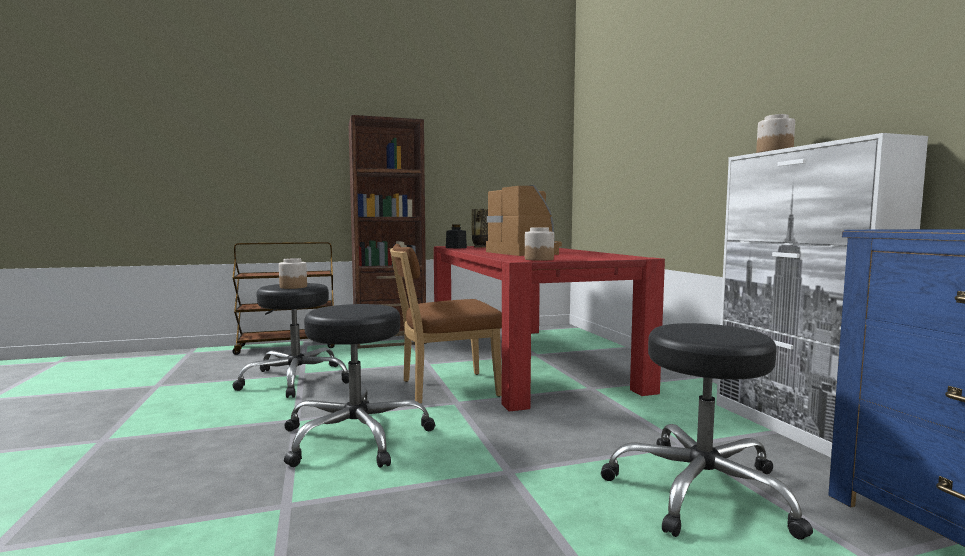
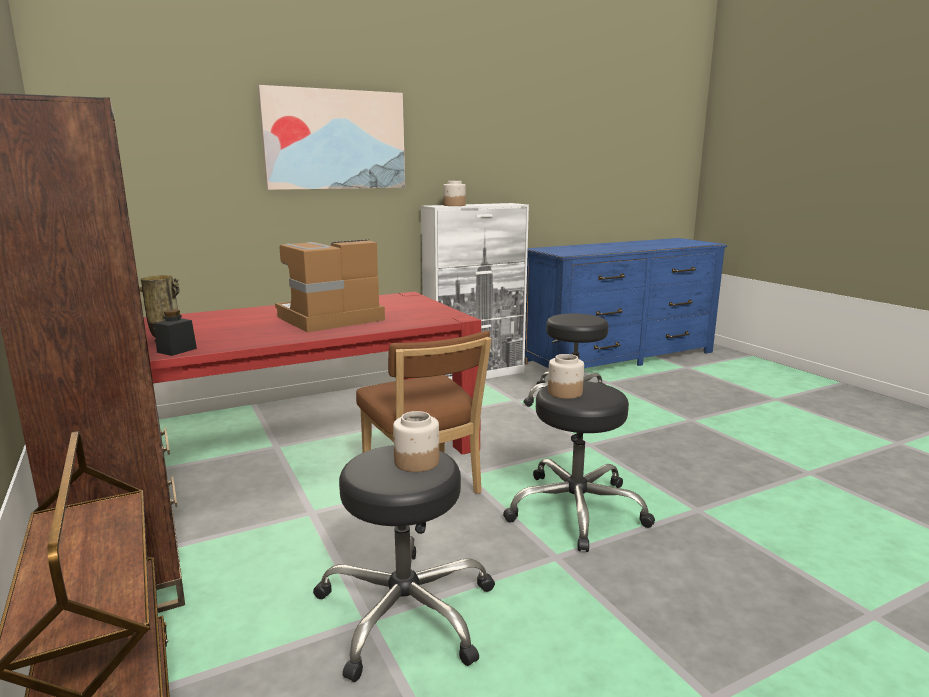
camera: 100 degrees left, 10 degrees up
(539, 259) = (444, 314): jar -> jar (564, 393)
(695, 99) = (335, 140): none -> picture

